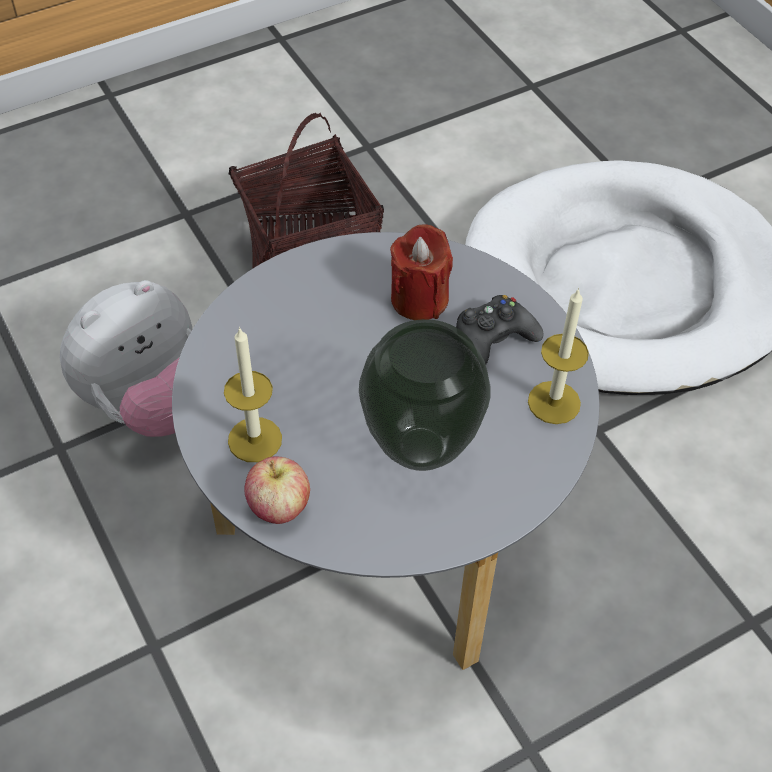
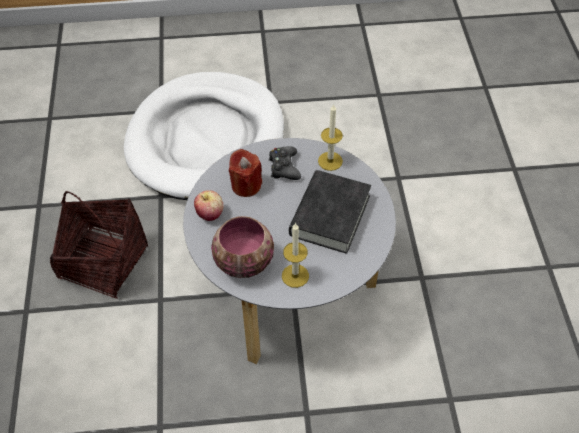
camera: 65 degrees left, 0 degrees up
(150, 403) = (155, 371): plush toy -> none
(251, 354) = (242, 261): none -> bowl
(279, 507) = (337, 278): apple -> apple (210, 214)
(419, 446) = (330, 216): vase -> black book

